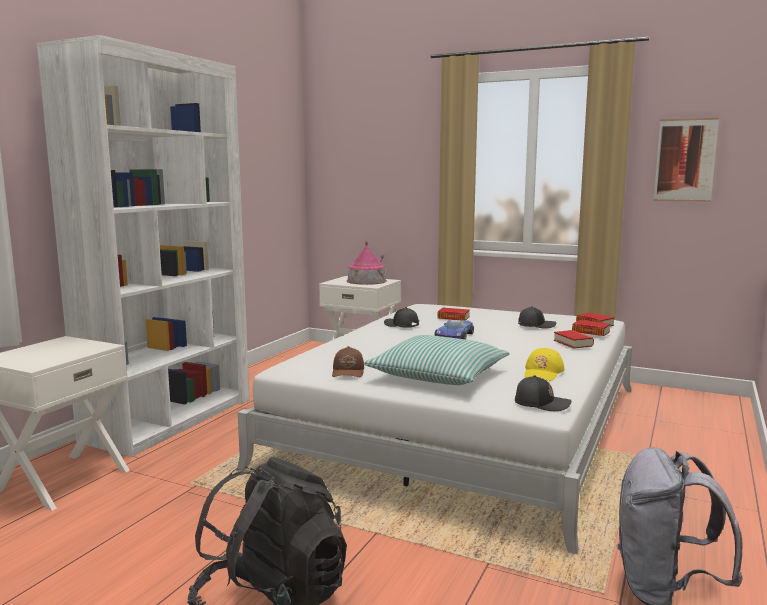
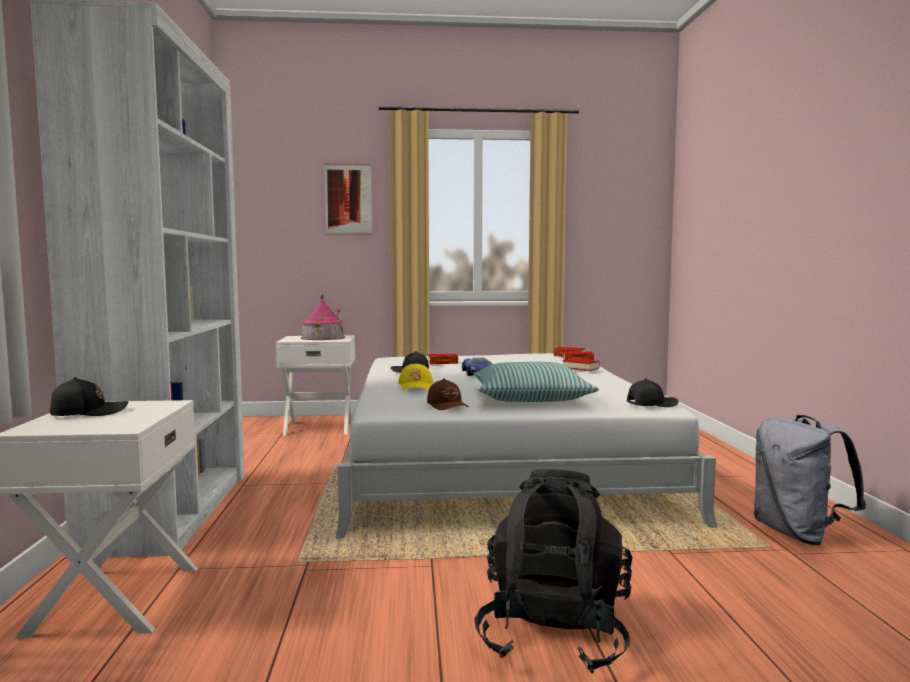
camera: 30 degrees left, 5 degrees down
(536, 325) = (528, 360): black cap -> black cap (88, 412)
(543, 372) = (603, 387): yellow cap -> yellow cap (416, 386)
(685, 160) = (606, 215): picture -> picture (348, 199)

